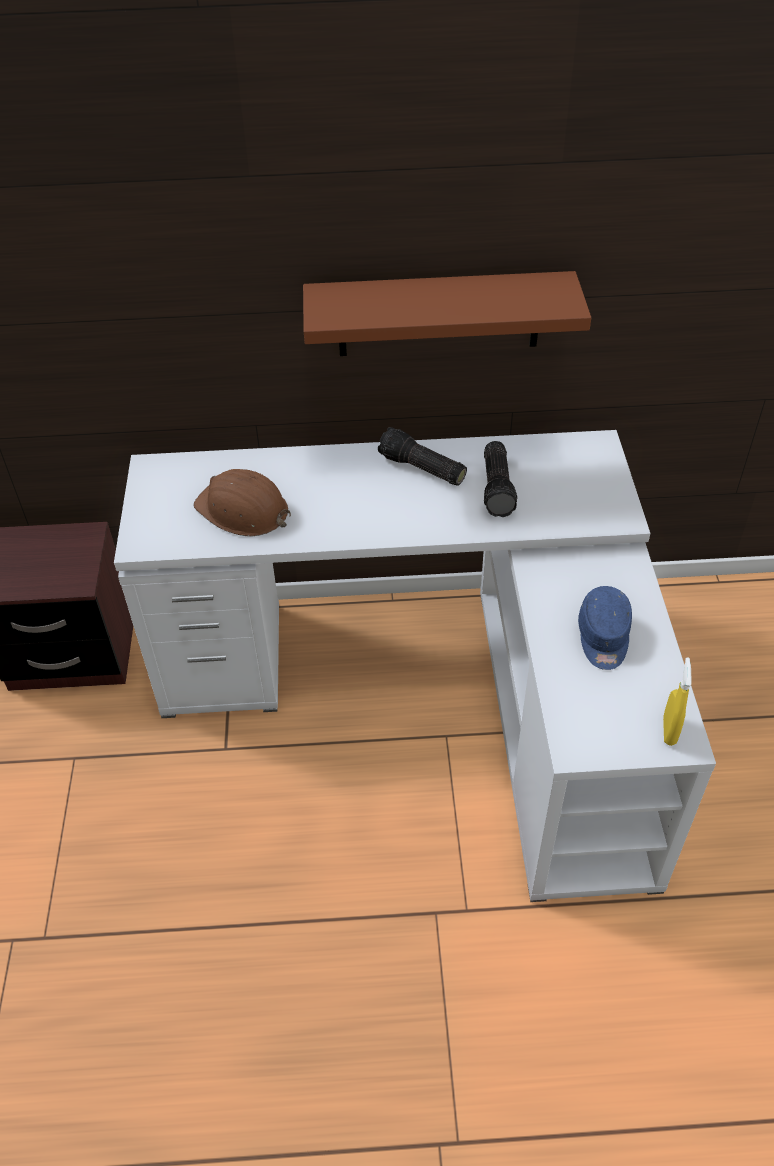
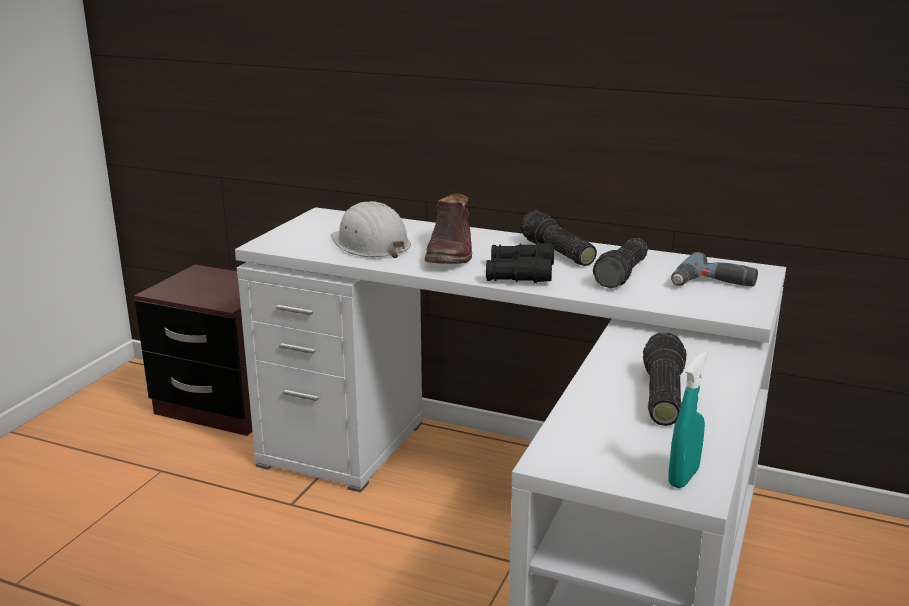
camera: 25 degrees right, 25 degrees down
(243, 510) = (370, 244): brown hard hat -> white hard hat
(329, 501) = (451, 253): none -> brown boot
(412, 516) = (519, 273): none -> black binoculars
(439, 314) = (600, 97): brown shelf -> none
(575, 478) = (713, 284): none -> power drill
(603, 638) = (660, 395): blue cap -> flashlight
(669, 731) = (683, 477): yellow spray bottle -> turquoise spray bottle

